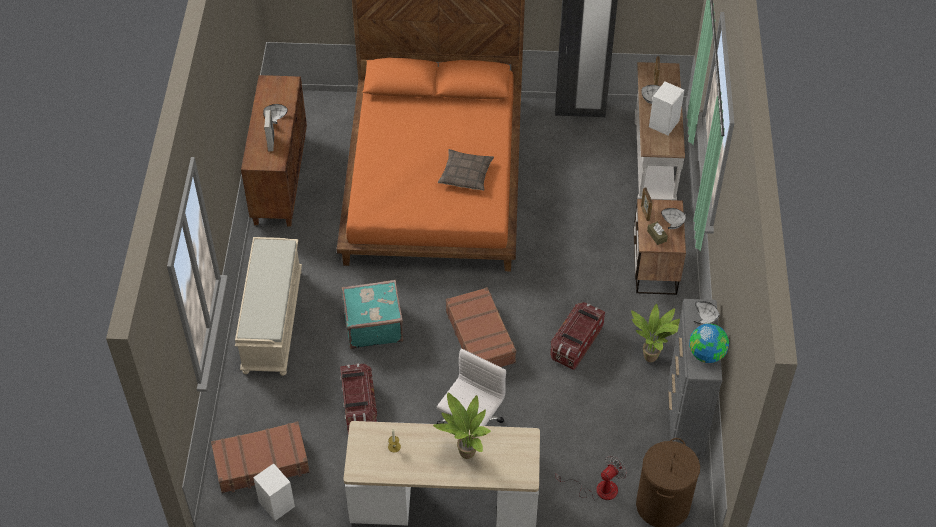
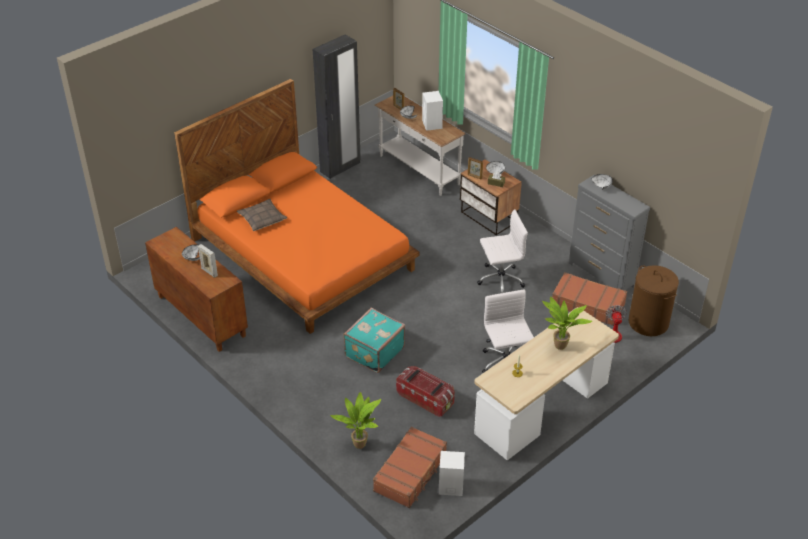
camera: 45 degrees left, 10 degrees down
(272, 320) = (306, 394): beige bench -> none
(466, 174) = (344, 222): pillow -> pillow (262, 219)
(481, 336) = (444, 313): brown suitcase -> brown suitcase (588, 304)
(576, 343) = (499, 280): storage box -> white office chair
(652, 356) = (546, 259): potted plant -> potted plant (360, 443)
(706, 354) = (626, 200): globe -> none

